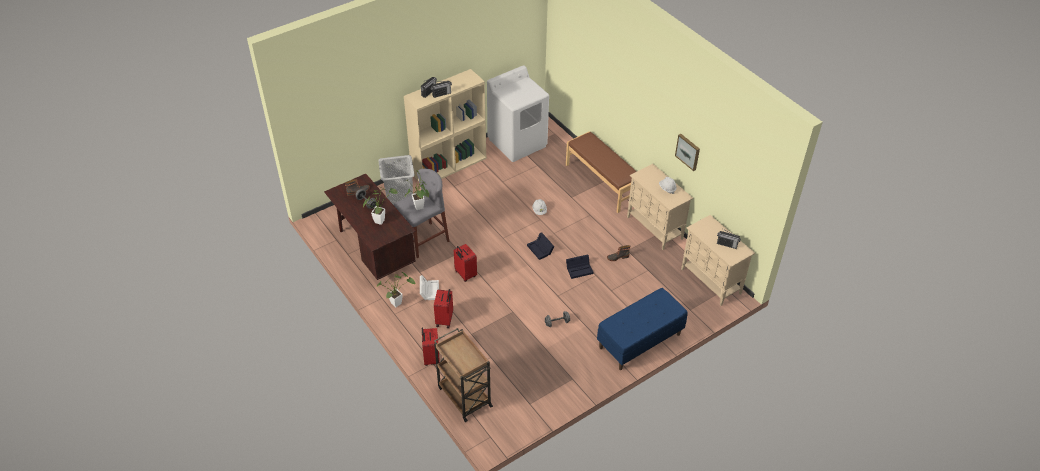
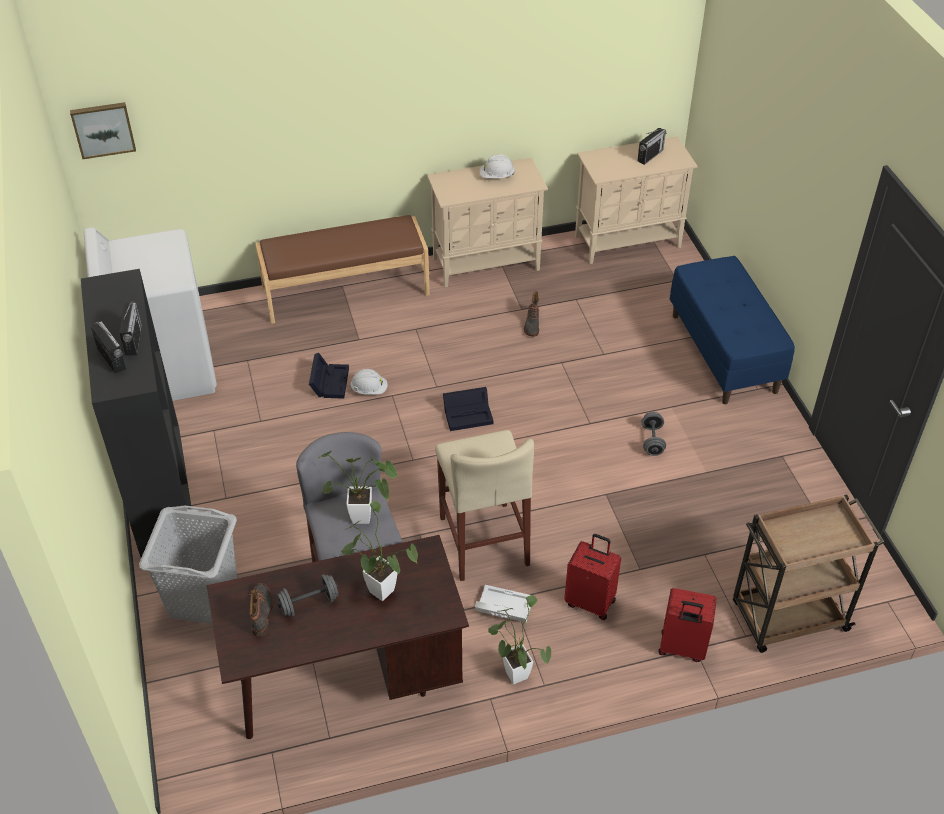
camera: 70 degrees left, 0 degrees up
(449, 165) = (159, 490): beige bookcase -> black bookcase
(465, 274) = (483, 540): red suitcase -> beige stool
(580, 269) = (540, 378): black storage box -> black storage box (329, 381)
(688, 151) = (502, 89): picture -> picture (103, 129)

